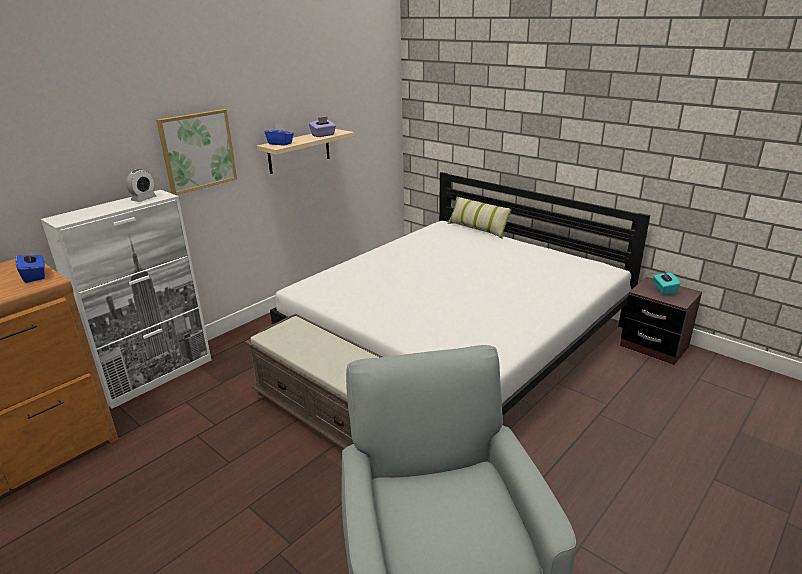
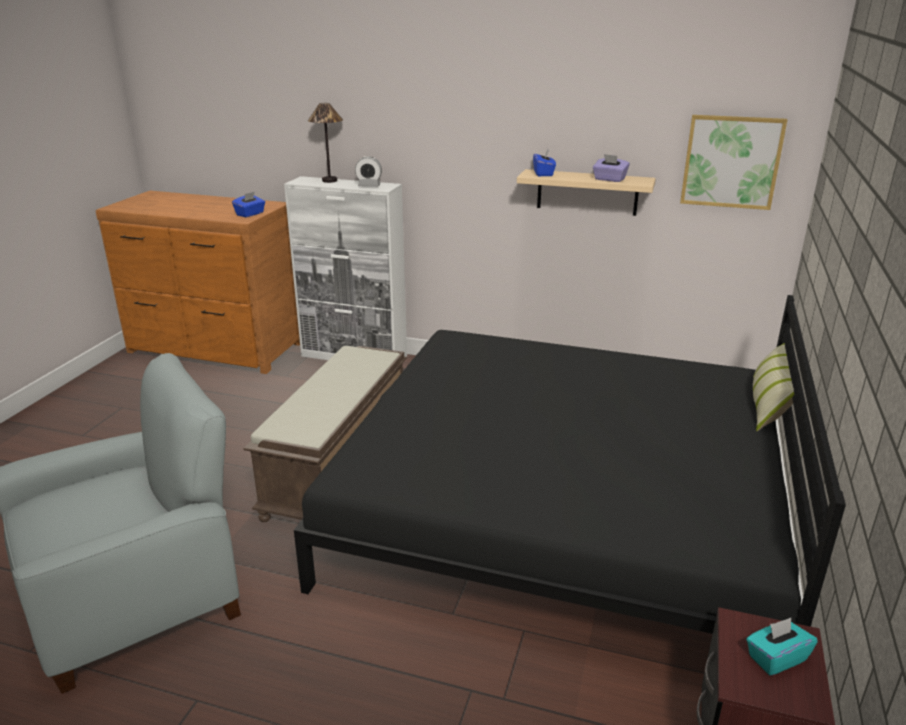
camera: 65 degrees right, 0 degrees up
(91, 210) = (330, 181): none -> table lamp
(198, 151) = (451, 156): picture -> picture (731, 162)
(457, 339) = (564, 509): white bed -> black bed

